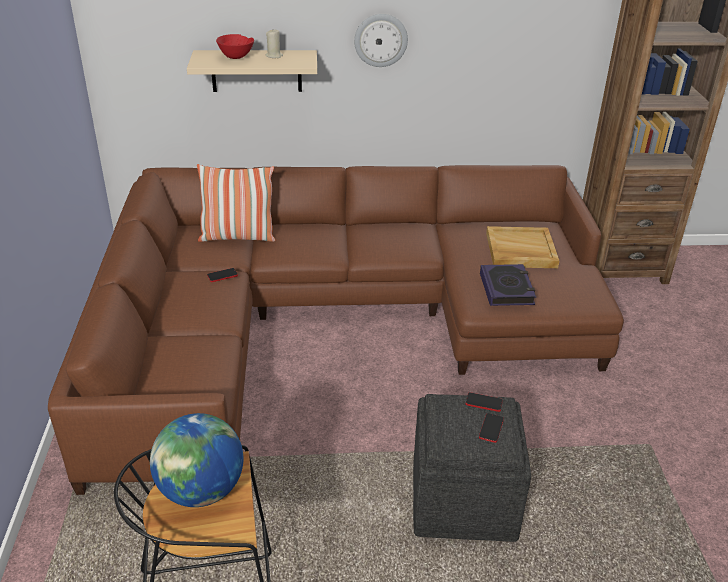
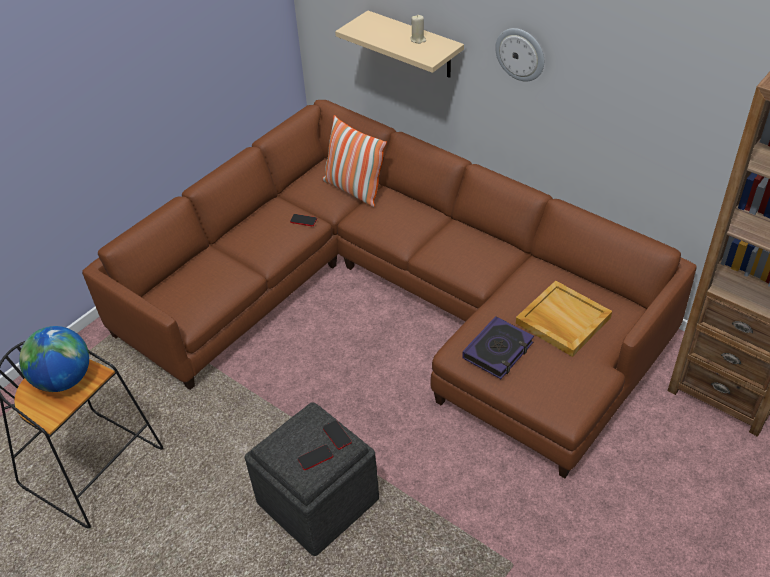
camera: 45 degrees right, 10 degrees up
(236, 57) = (386, 31): red bowl -> none

